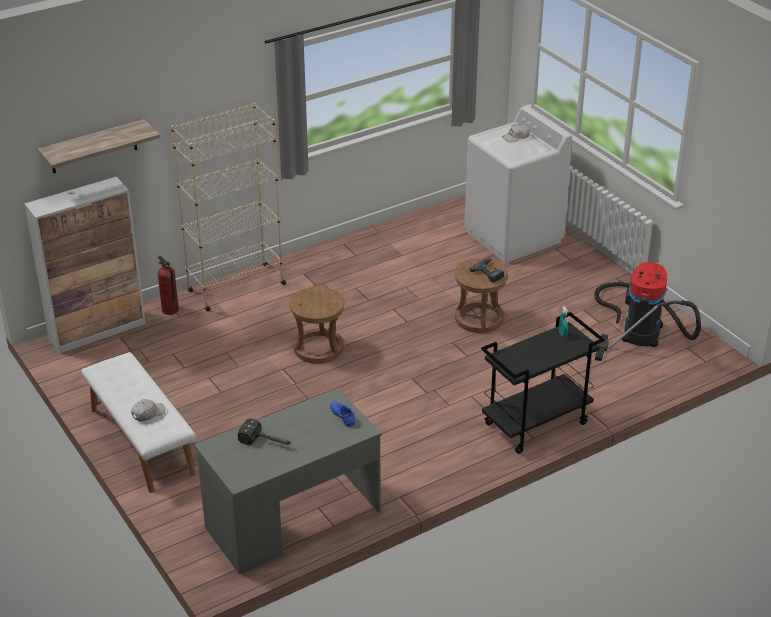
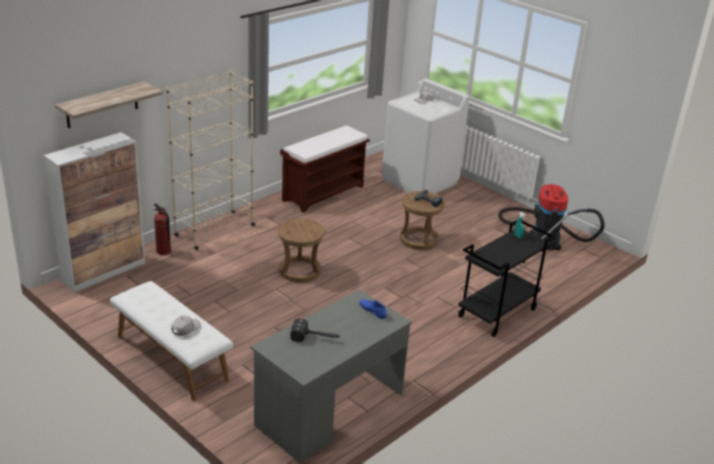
camera: 15 degrees left, 5 degrees down
(384, 245) = (323, 193): none -> brown bench

